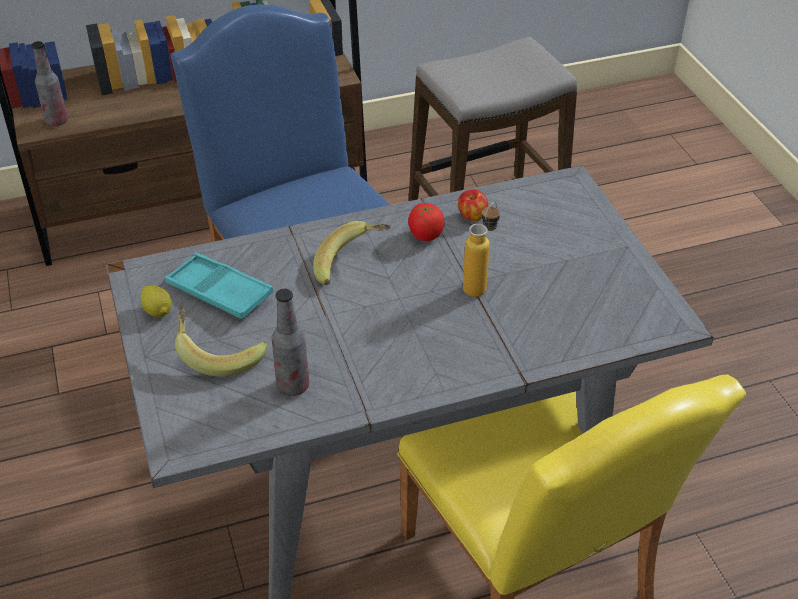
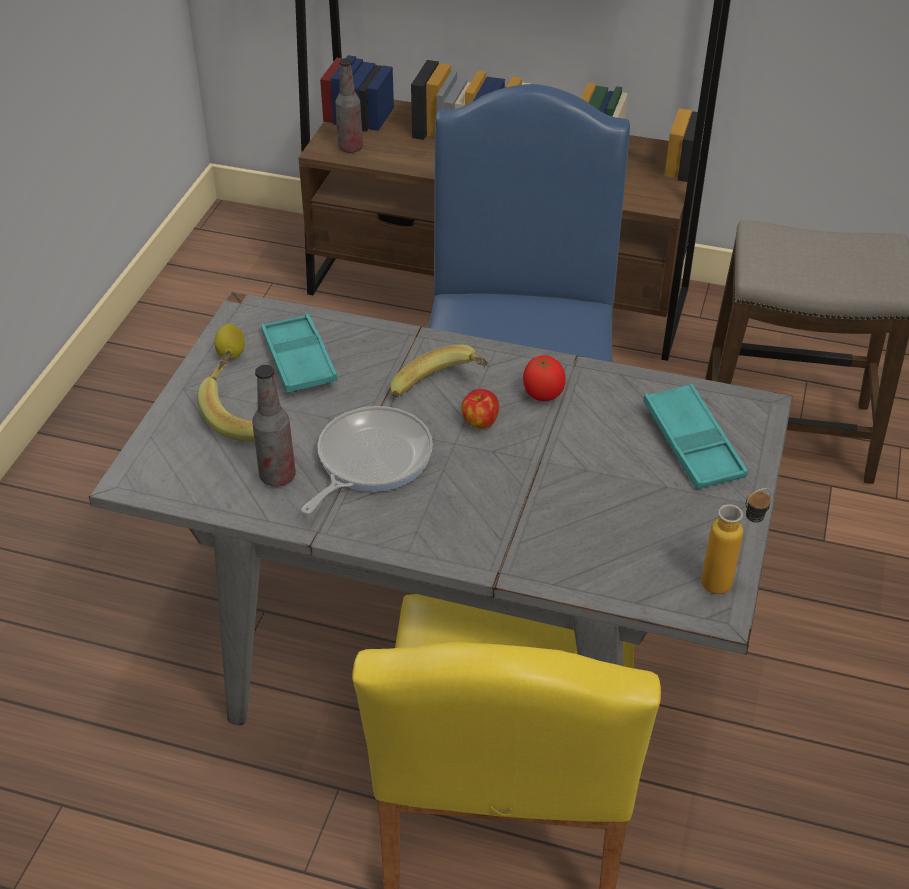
camera: 35 degrees right, 0 degrees up
(350, 340) = (369, 460): none -> frying pan
(472, 217) = (610, 397): apple -> apple (479, 422)
(479, 284) = (548, 467): bottle -> bottle (728, 580)
(554, 224) = (692, 443): none -> turquoise tray

